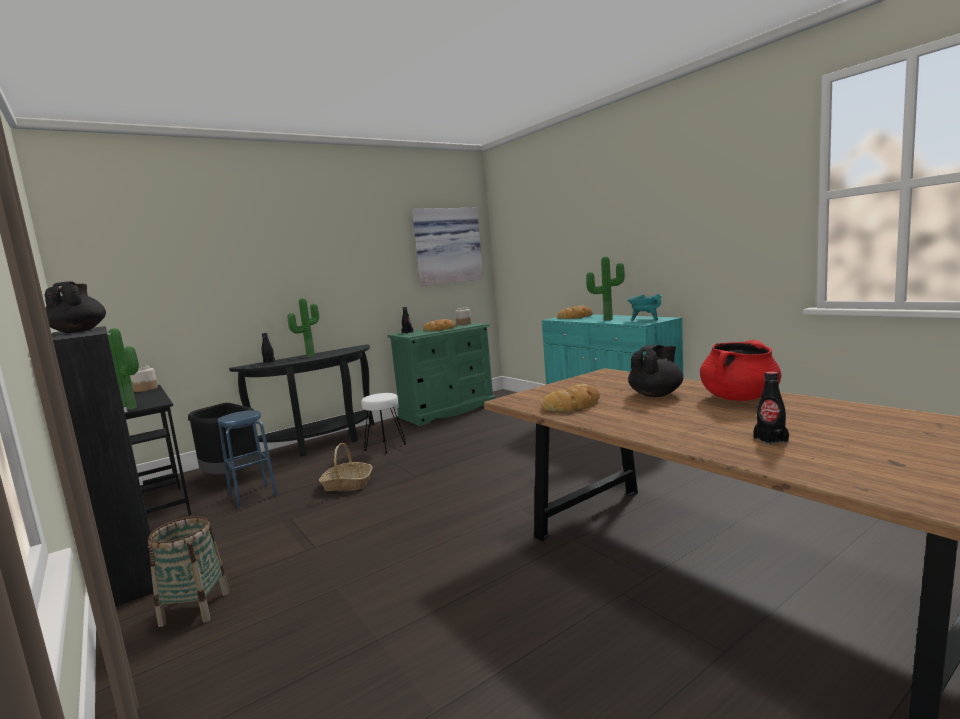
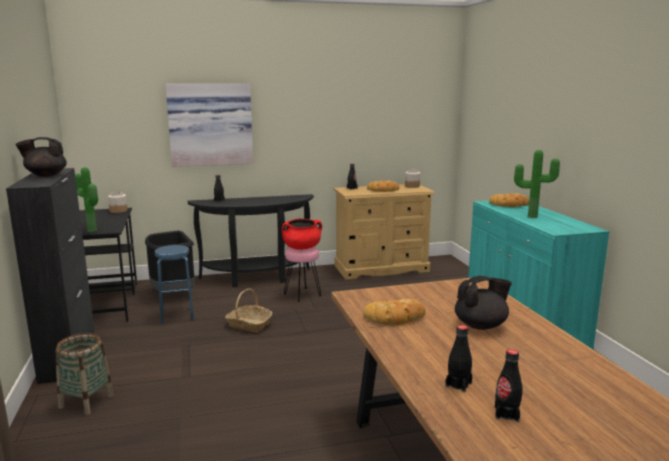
camera: 20 degrees right, 5 degrees up
(78, 331) = (45, 175): black teapot -> black teapot turned 105 degrees counterclockwise
(309, 356) = (254, 200): potted plant -> none
(385, 447) = (303, 295): white stool -> pink stool
(446, 246) = (408, 105): picture -> picture (210, 124)
(448, 411) = (381, 268): green dresser -> beige dresser
(645, 319) = (567, 226): turquoise cooking pot -> none
(701, 432) = (458, 384): none -> black bottle
(739, 398) = (551, 353): red cooking pot -> red cooking pot (302, 248)

